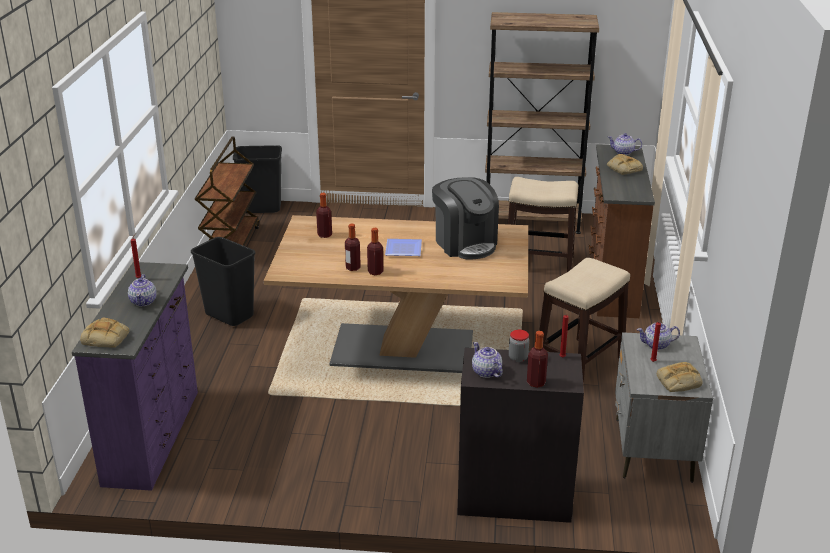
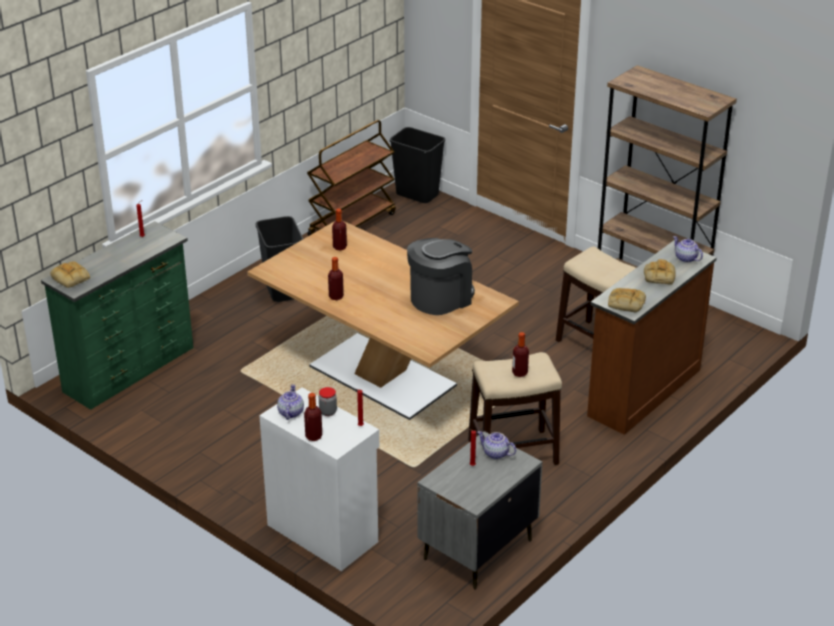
camera: 35 degrees right, 5 degrees up
(143, 301) = (124, 258): teapot -> none
(154, 436) = (131, 370): purple dresser -> green dresser
(353, 268) = (324, 286): bottle -> bottle (519, 373)
(404, 250) = (384, 285): plate -> none
(465, 243) = (440, 298): coffee machine -> coffee machine turned 135 degrees counterclockwise
(513, 496) = (323, 532): black cabinet -> white cabinet
(678, 382) = (468, 490): bread -> bread (625, 303)

